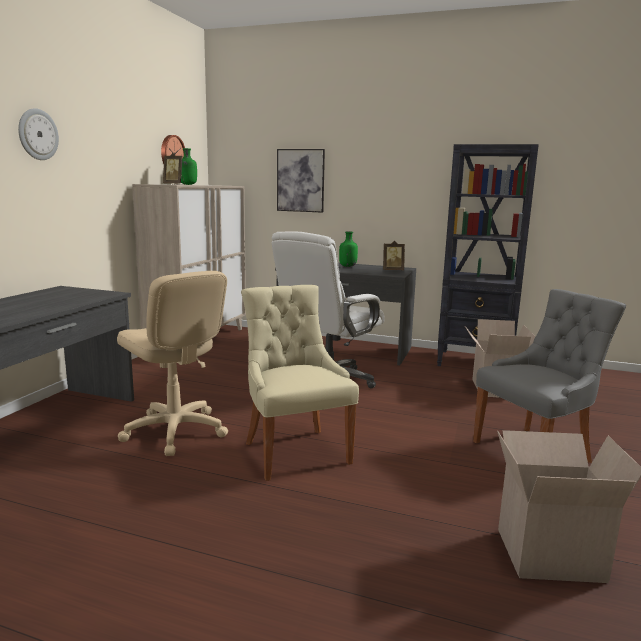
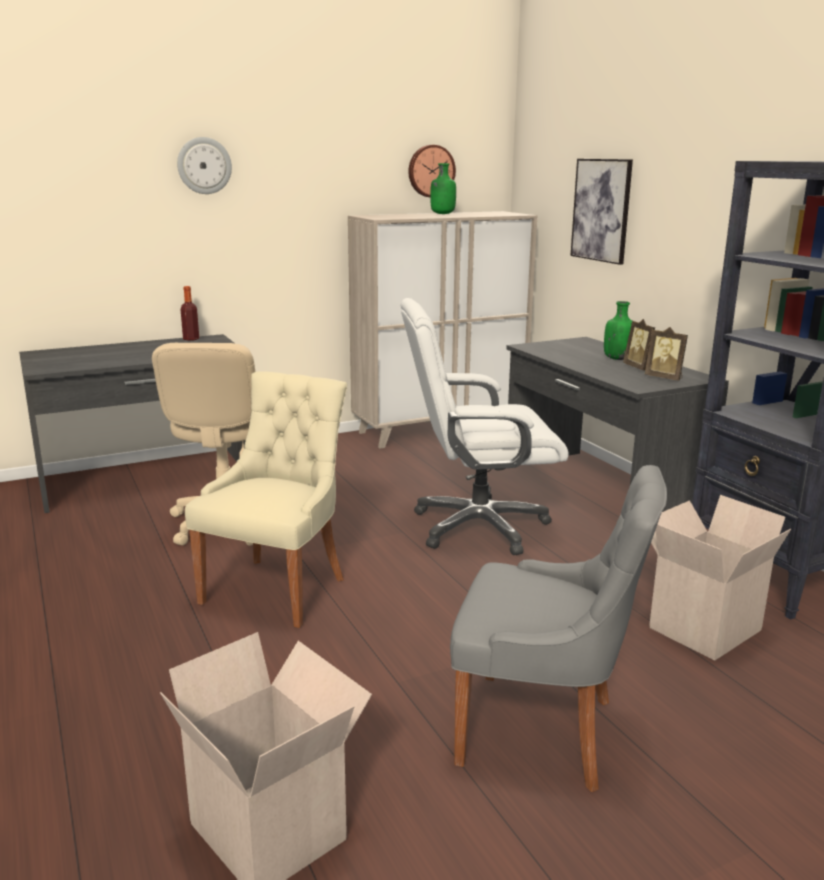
camera: 45 degrees right, 5 degrees up
(44, 291) = (191, 339): none -> bottle
(174, 184) = (407, 215): picture frame -> picture frame (639, 368)

